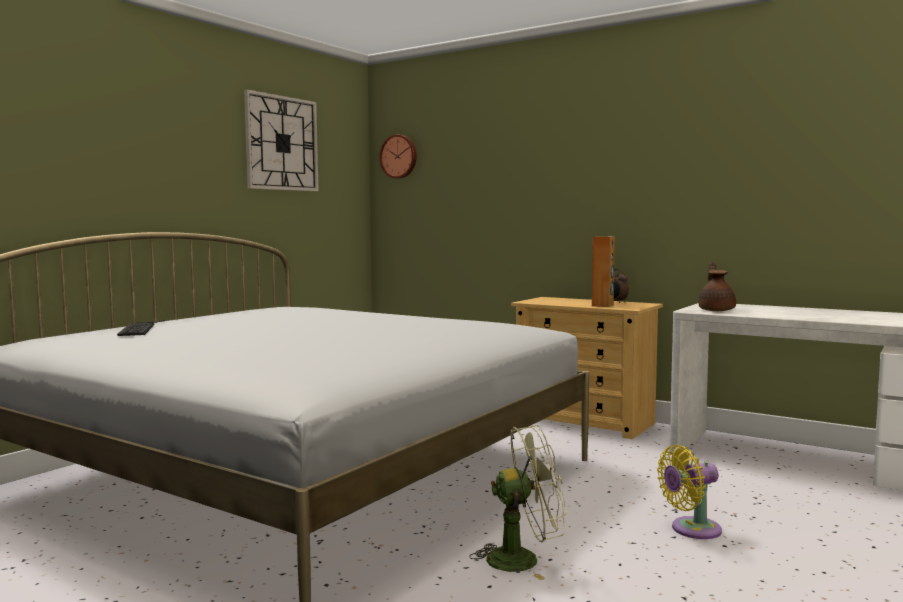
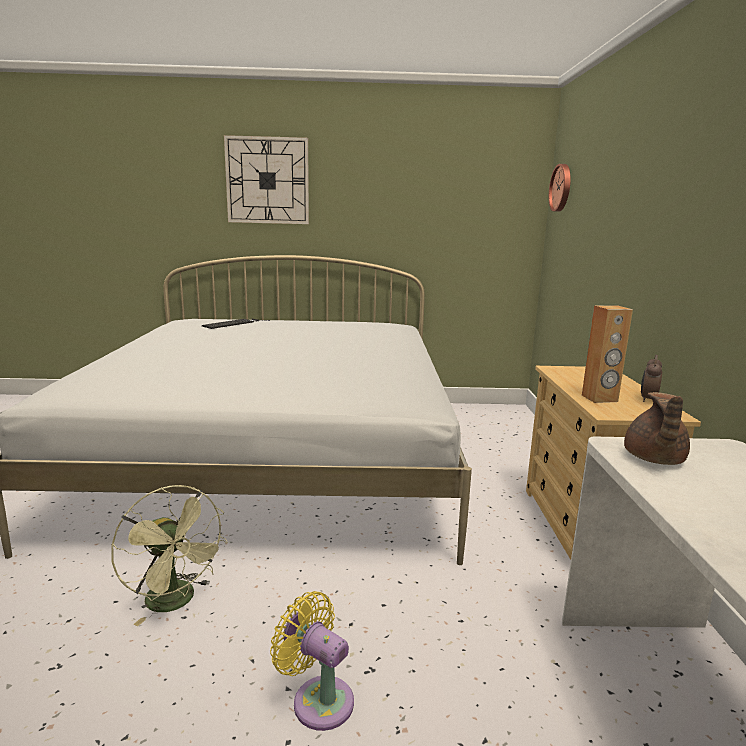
camera: 55 degrees right, 10 degrees up
(281, 143) = (431, 180): wall clock -> wall clock (267, 181)
(716, 310) = (653, 459): brown teapot -> brown teapot turned 135 degrees clockwise

